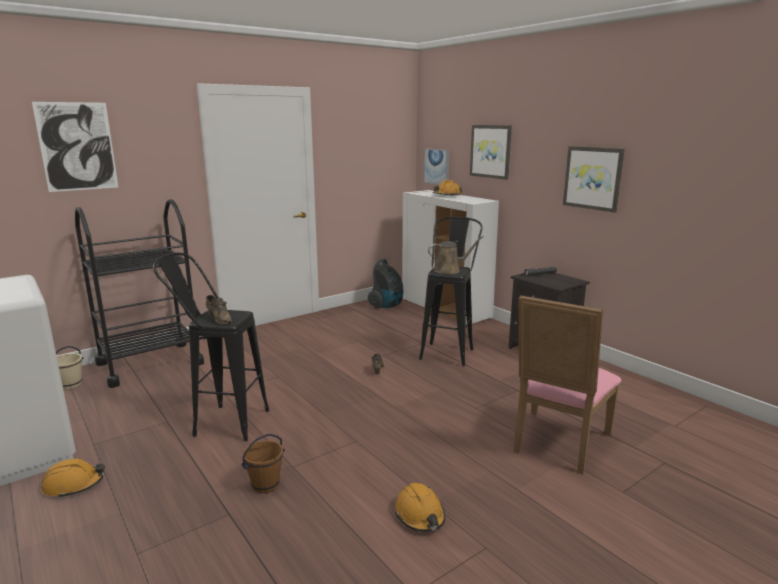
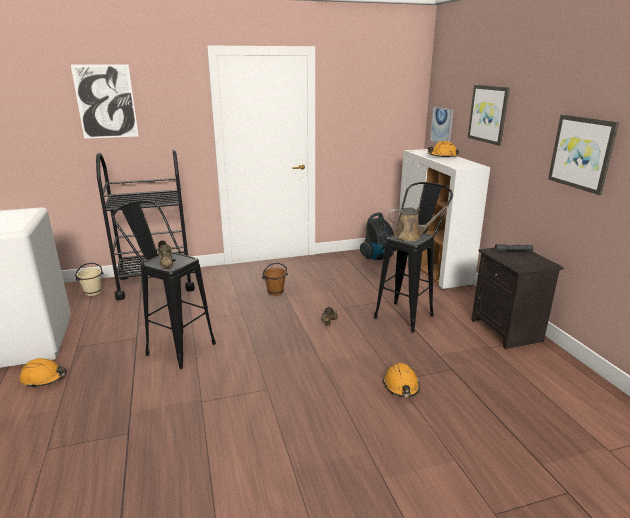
camera: 20 degrees right, 5 degrees up
(265, 484) = (170, 413): brown bucket -> brown bucket (275, 292)
(420, 515) = (275, 479): orange hard hat -> orange hard hat (401, 386)
(557, 444) = (456, 439): pink chair -> none

